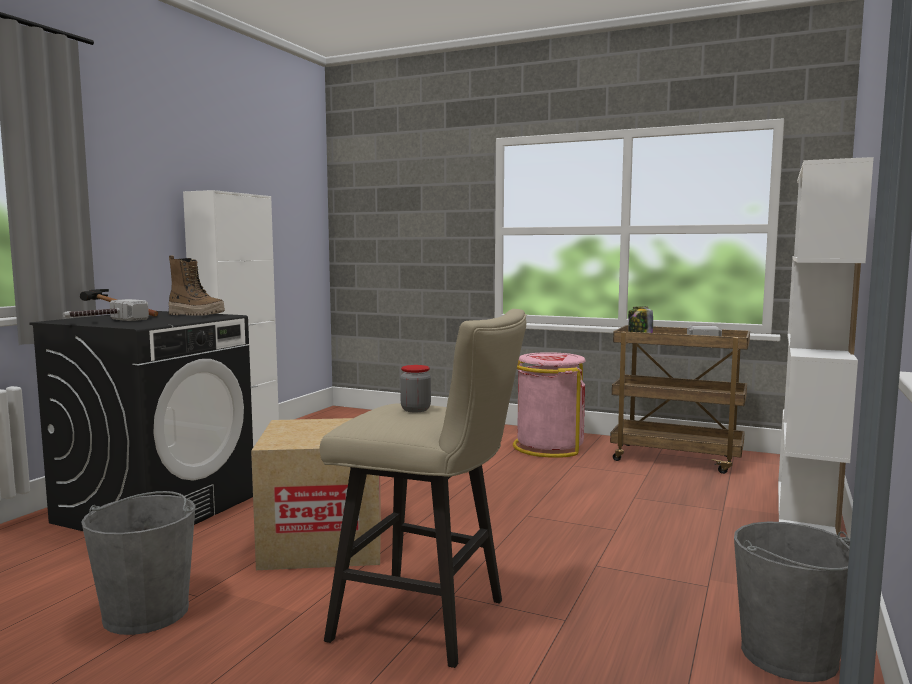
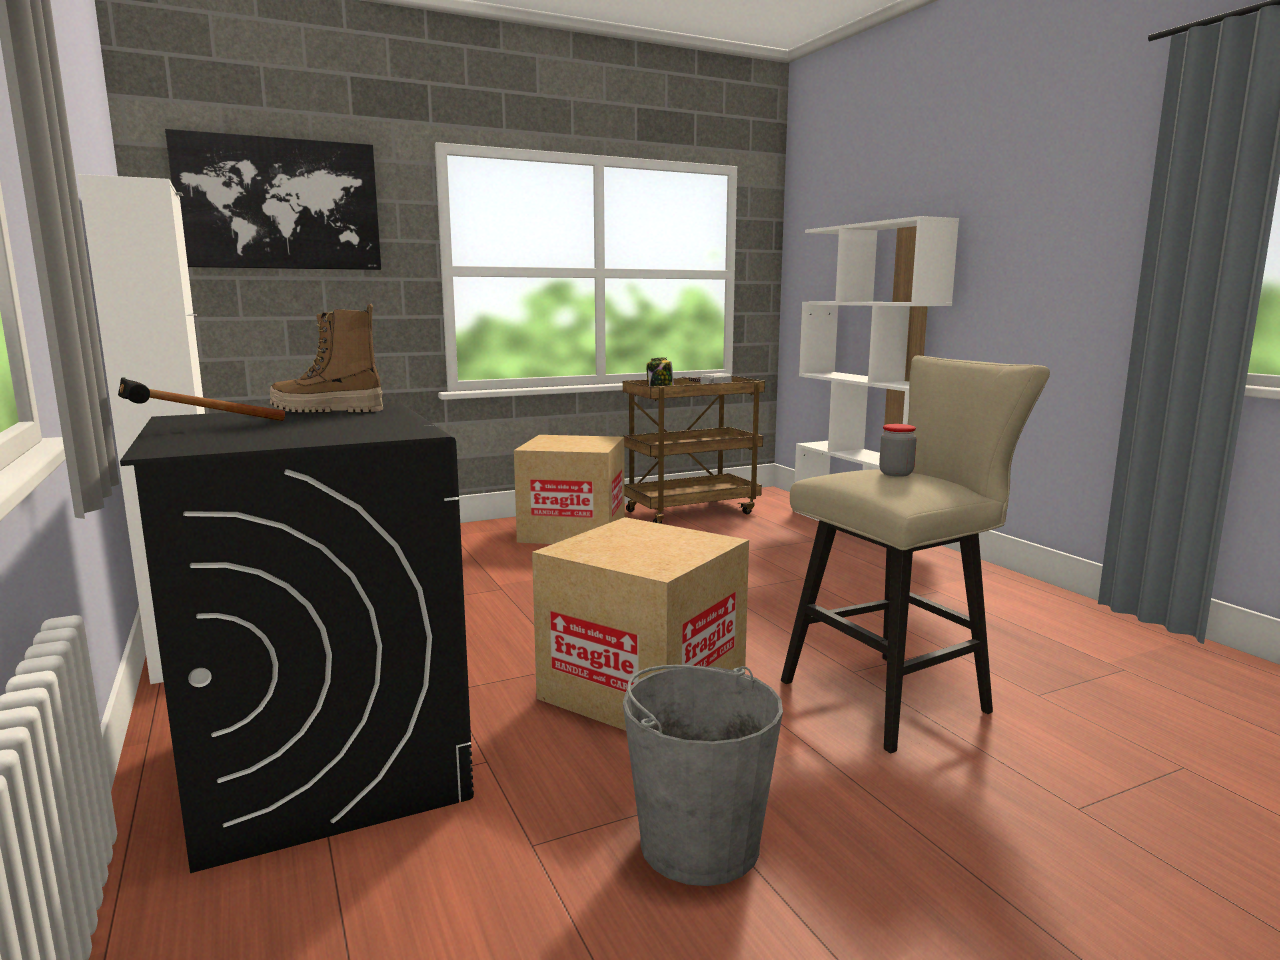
camera: 50 degrees left, 5 degrees up
(104, 321) = (279, 437): hammer -> none
(196, 315) = (328, 411): boot -> boot turned 150 degrees counterclockwise
(400, 191) = (279, 204): none -> picture
(548, 447) = (573, 531): pink trash can -> cardboard box
(789, 655) = (1057, 610): grey bucket -> none

